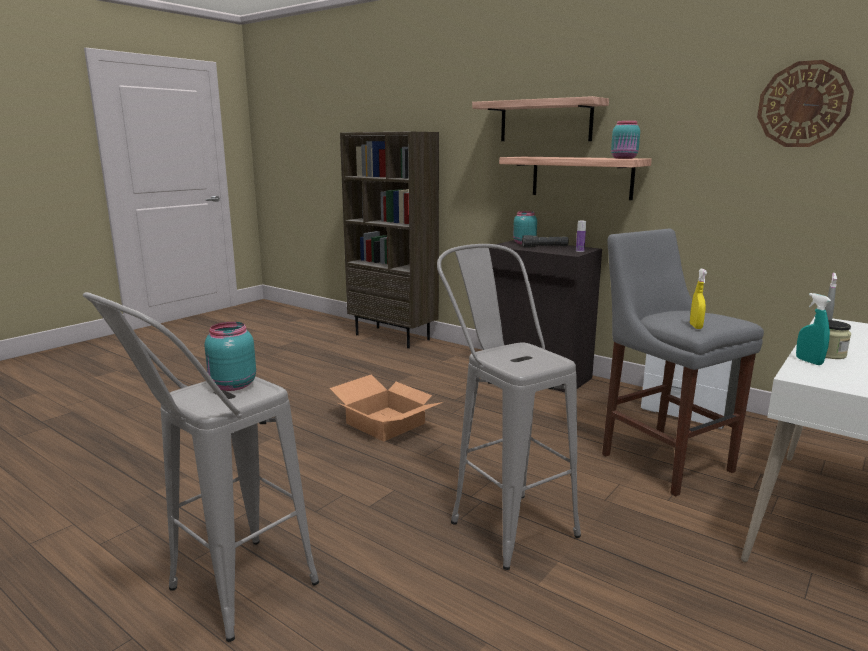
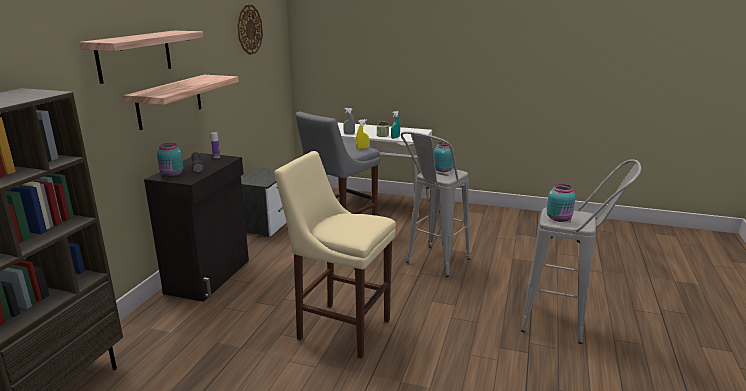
camera: 110 degrees left, 5 degrees up
(387, 423) = (340, 328): cardboard box -> beige stool
(624, 158) = (216, 77): turquoise jar -> turquoise jar (443, 170)

